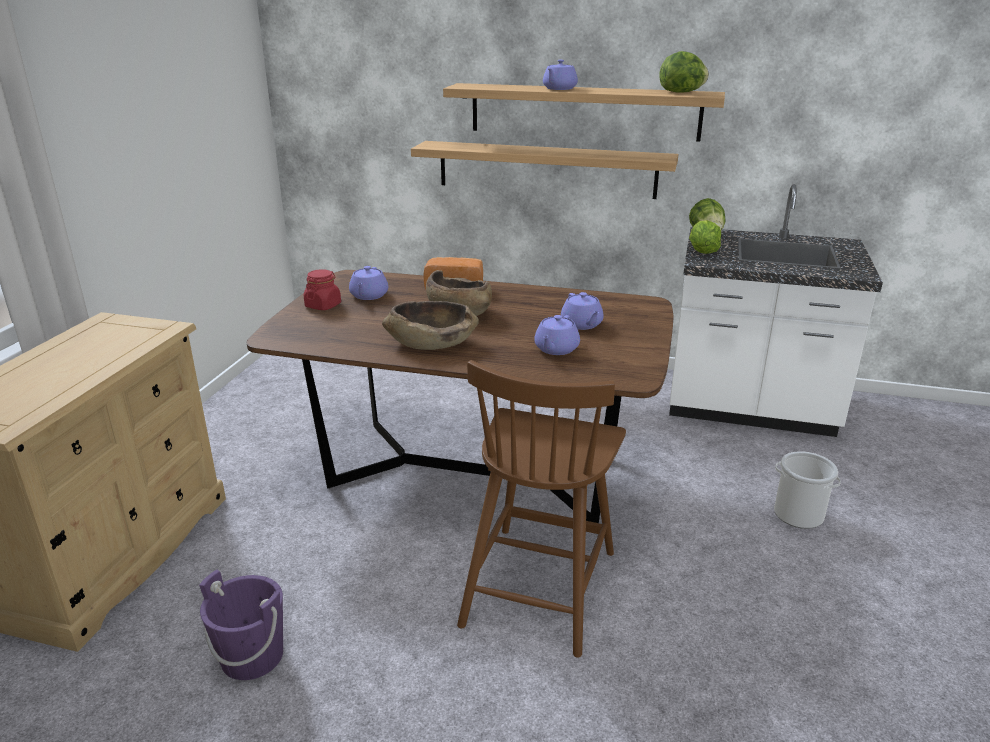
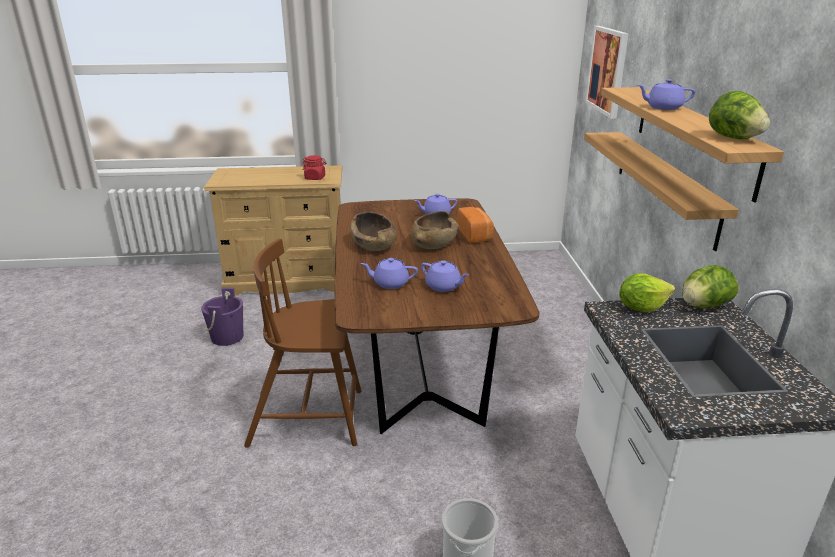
camera: 70 degrees right, 0 degrees up
(323, 305) = (409, 207): red jar -> red jar (315, 178)
(362, 78) = (607, 70): none -> picture
(582, 324) = (443, 286): purple teapot -> purple teapot turned 105 degrees counterclockwise

